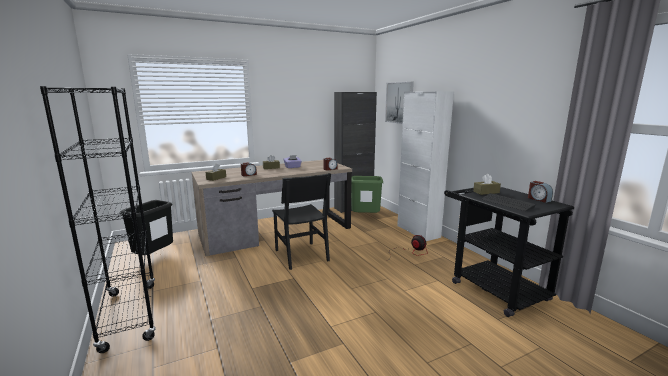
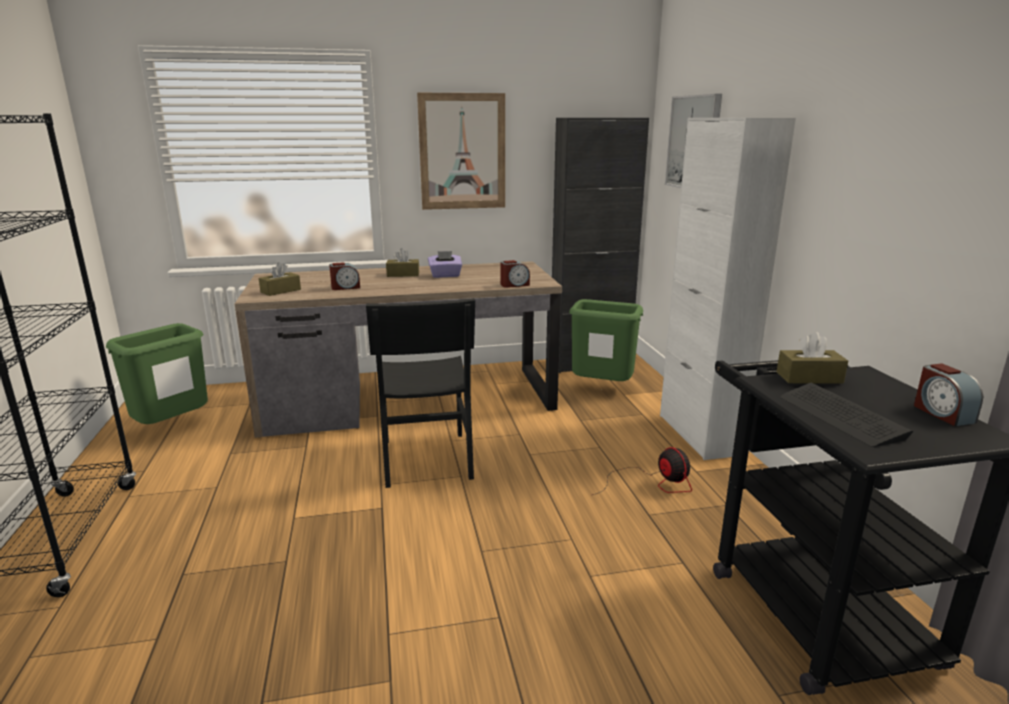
camera: 15 degrees right, 5 degrees up
(154, 257) = (173, 428): black trash can -> green trash can
(291, 108) = (462, 152): none -> picture

